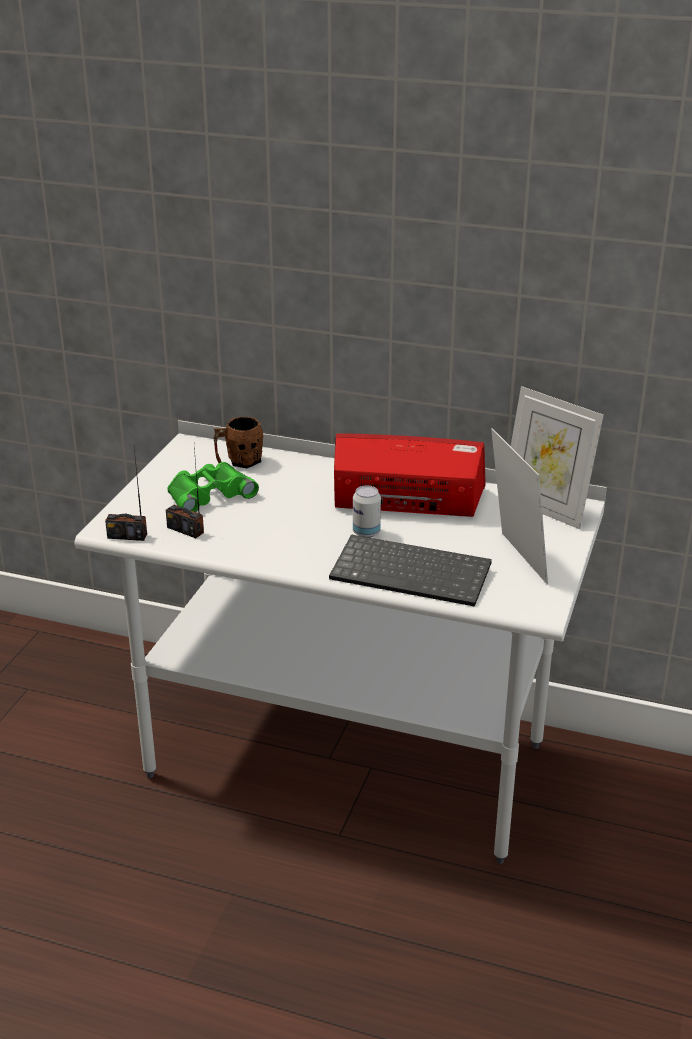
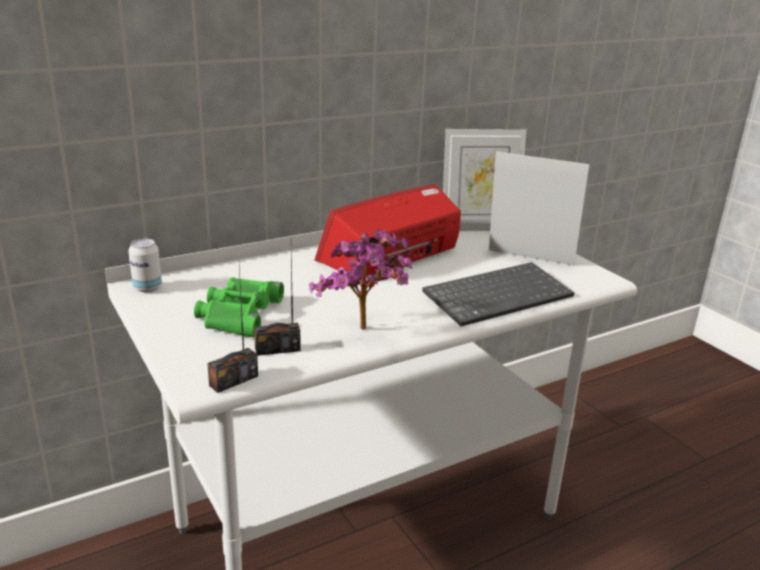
camera: 50 degrees left, 5 degrees down
(239, 462) = (213, 282): brown mug -> none
(258, 548) = (365, 332): none -> potted plant
(366, 533) = (414, 286): can -> can (147, 288)

